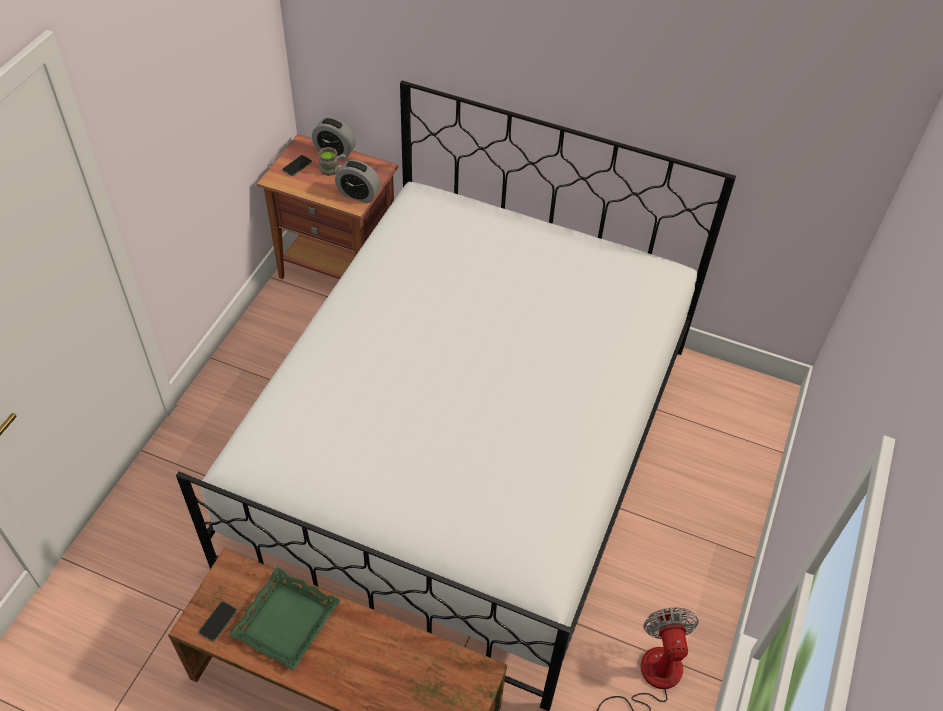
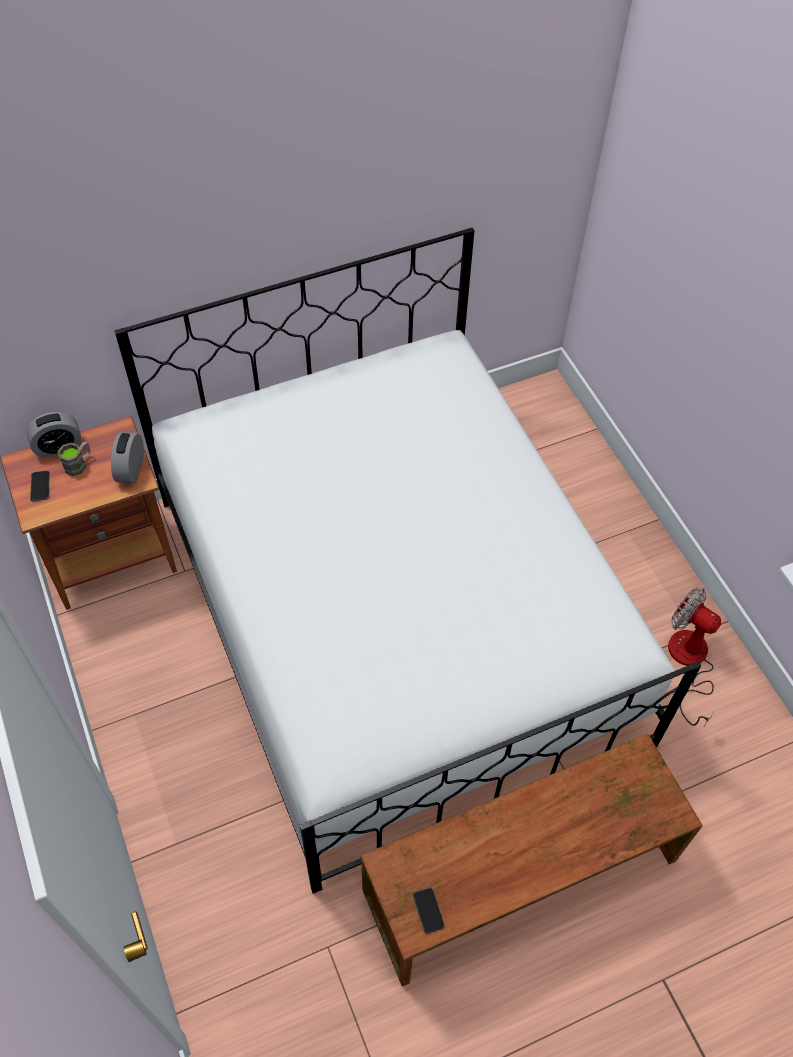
camera: 45 degrees left, 5 degrees up
(285, 621) = (475, 858): green tray -> none
(358, 195) = (131, 469): alarm clock -> alarm clock turned 120 degrees clockwise

